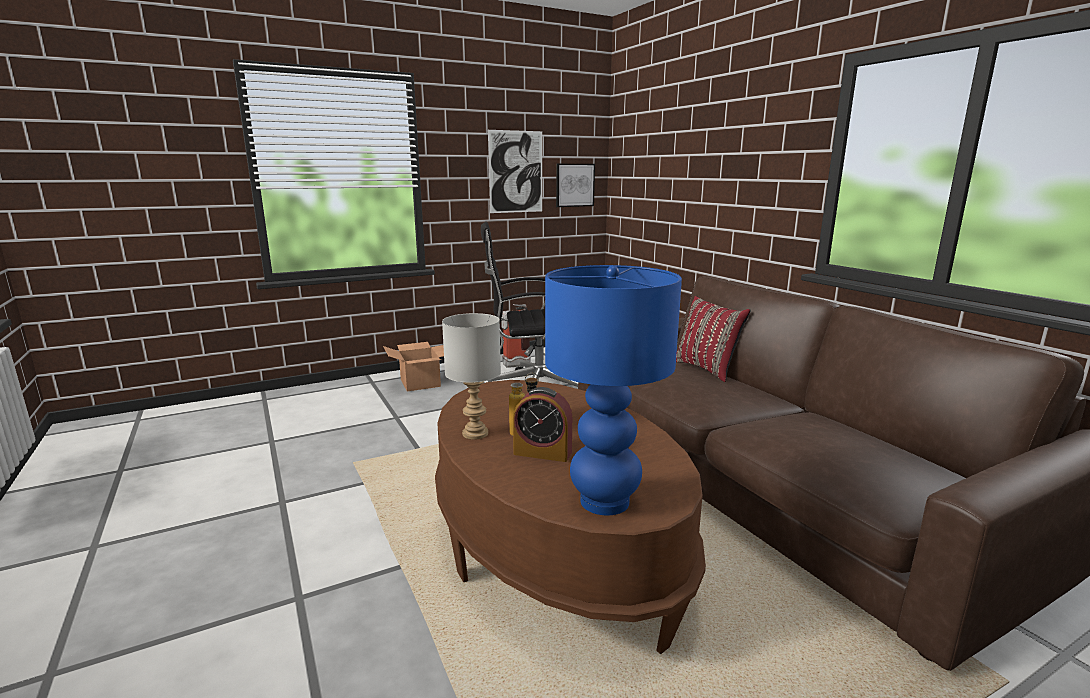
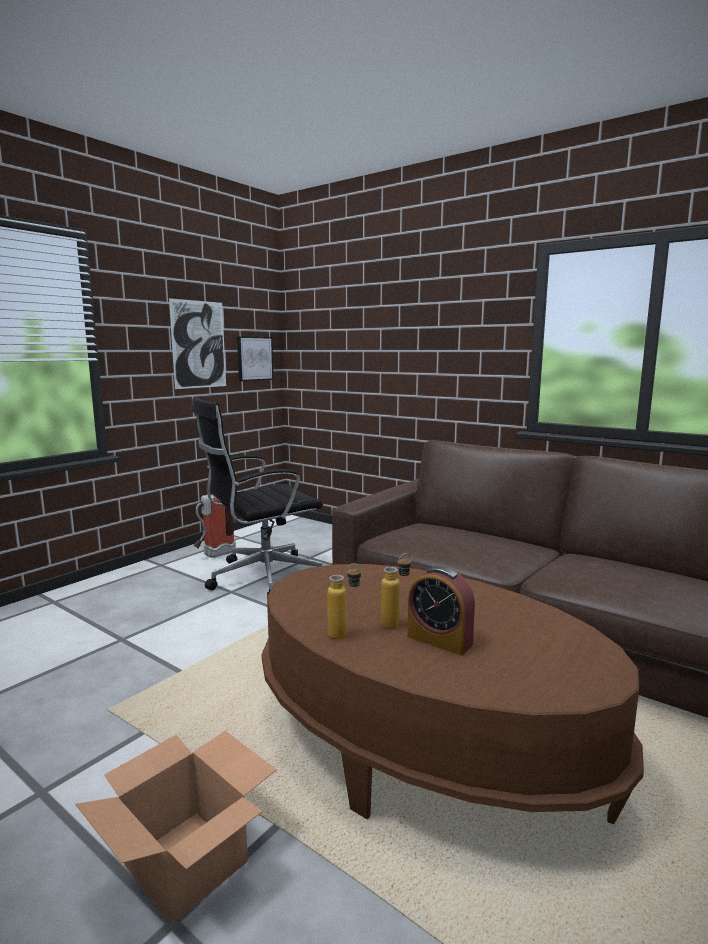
camera: 25 degrees left, 5 degrees down
(420, 383) = (120, 592): cardboard box -> cardboard box (184, 863)
(475, 433) = (345, 635): grey table lamp -> bottle
(542, 453) = (439, 640): alarm clock -> alarm clock turned 45 degrees clockwise
(605, 502) = (559, 677): blue table lamp -> none
(707, 369) = (456, 528): red pillow -> none

